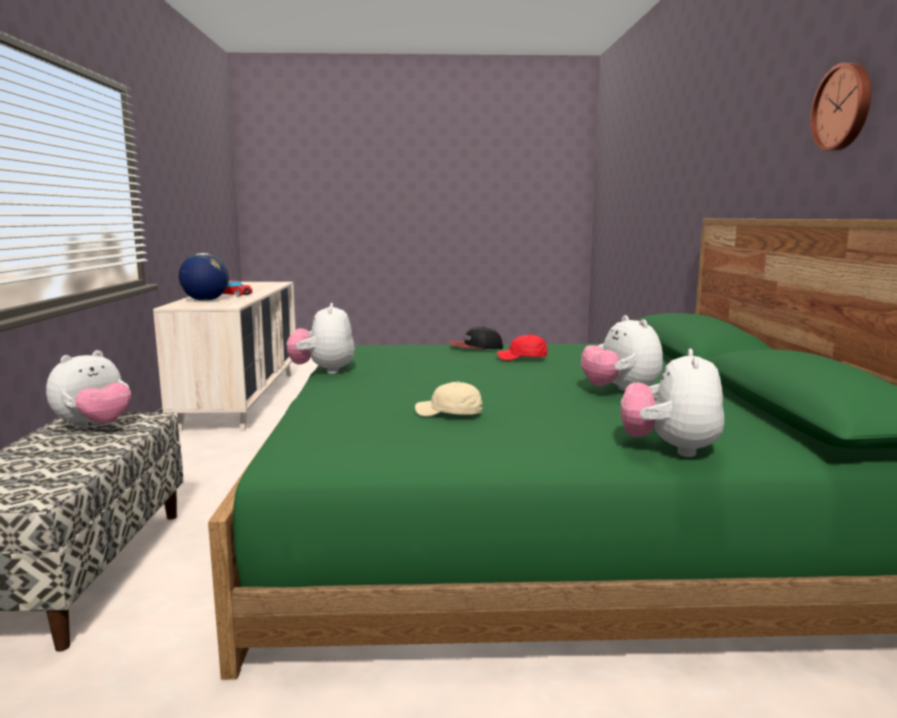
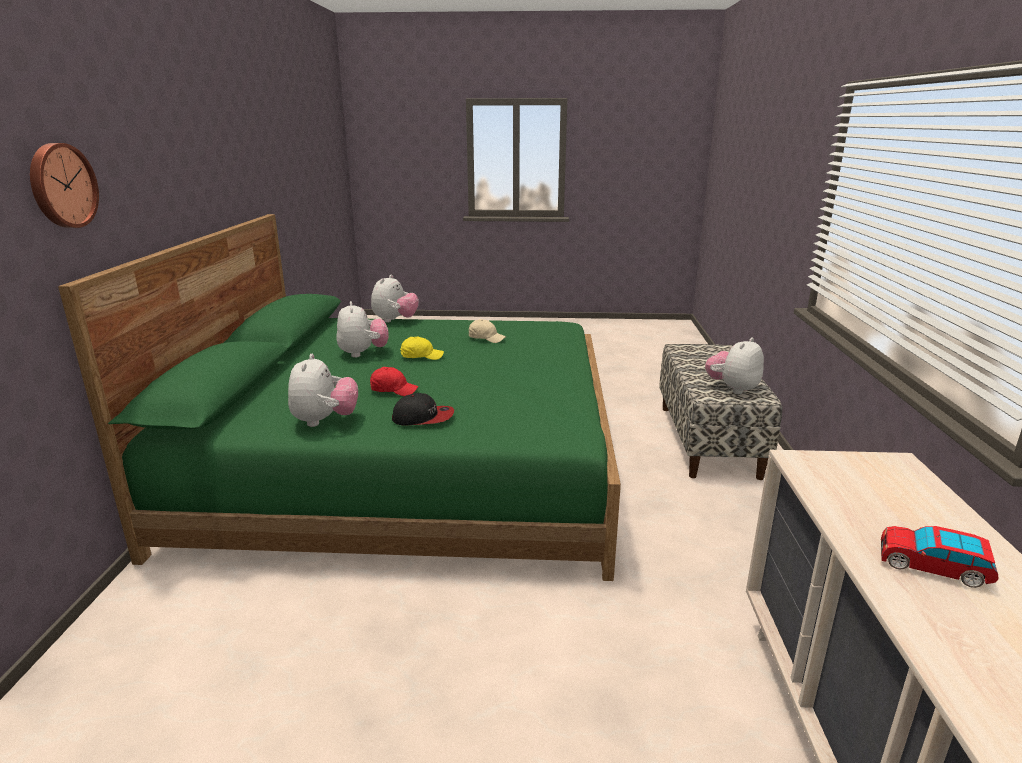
camera: 175 degrees left, 10 degrees up
(205, 300) = (907, 505): globe -> none
(323, 371) = (579, 381): plush toy -> plush toy (324, 421)
(528, 384) = (421, 356): none -> yellow cap
(844, 107) = (180, 155): wall clock -> wall clock (61, 186)

